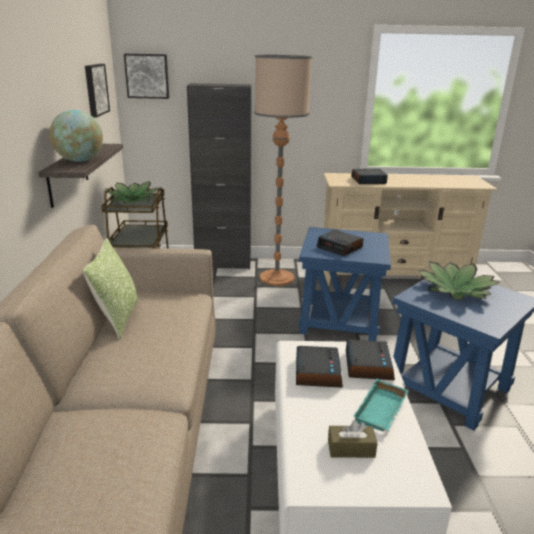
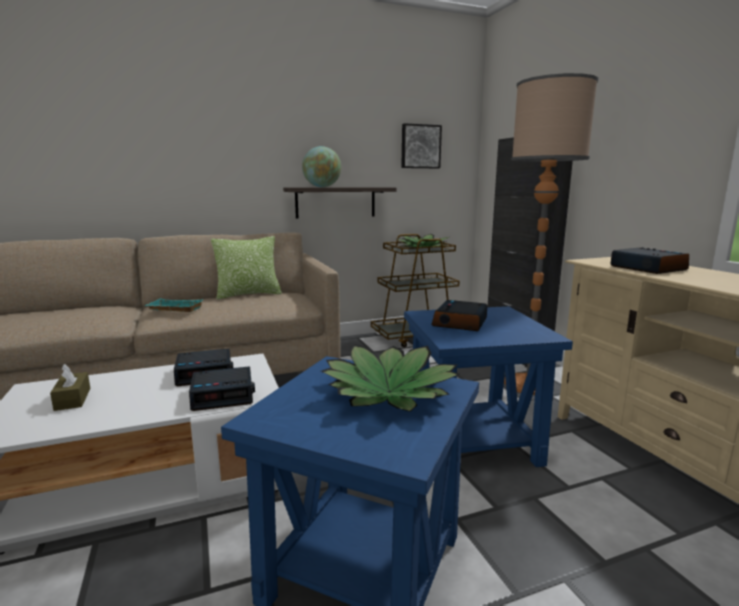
camera: 70 degrees right, 10 degrees down
(147, 76) = (498, 138): picture -> none
(382, 411) = (130, 409): turquoise tray -> turquoise tray (173, 309)

